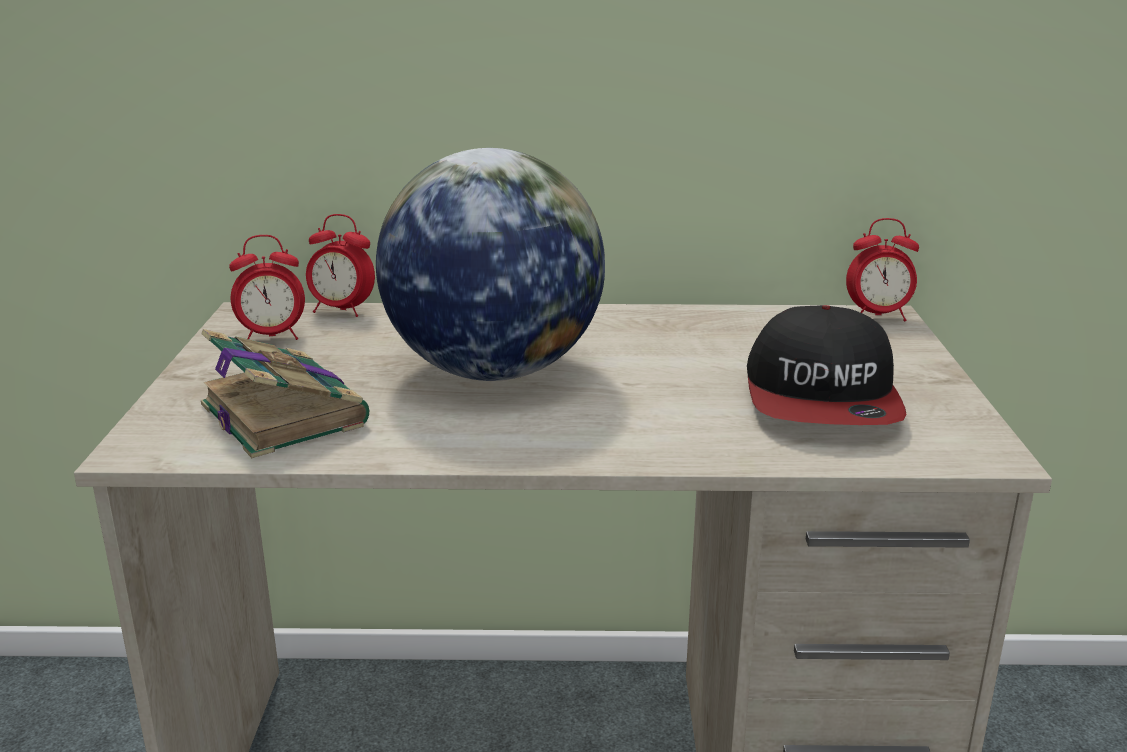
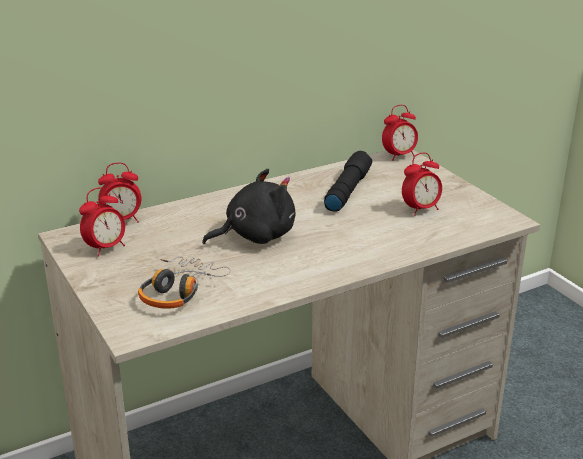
camera: 30 degrees left, 5 degrees up
(282, 413) = (179, 291): book -> headphones
(493, 371) = (255, 236): globe -> black plush toy
(723, 344) = (347, 190): none -> black flashlight
(822, 398) = (420, 209): cap -> alarm clock

